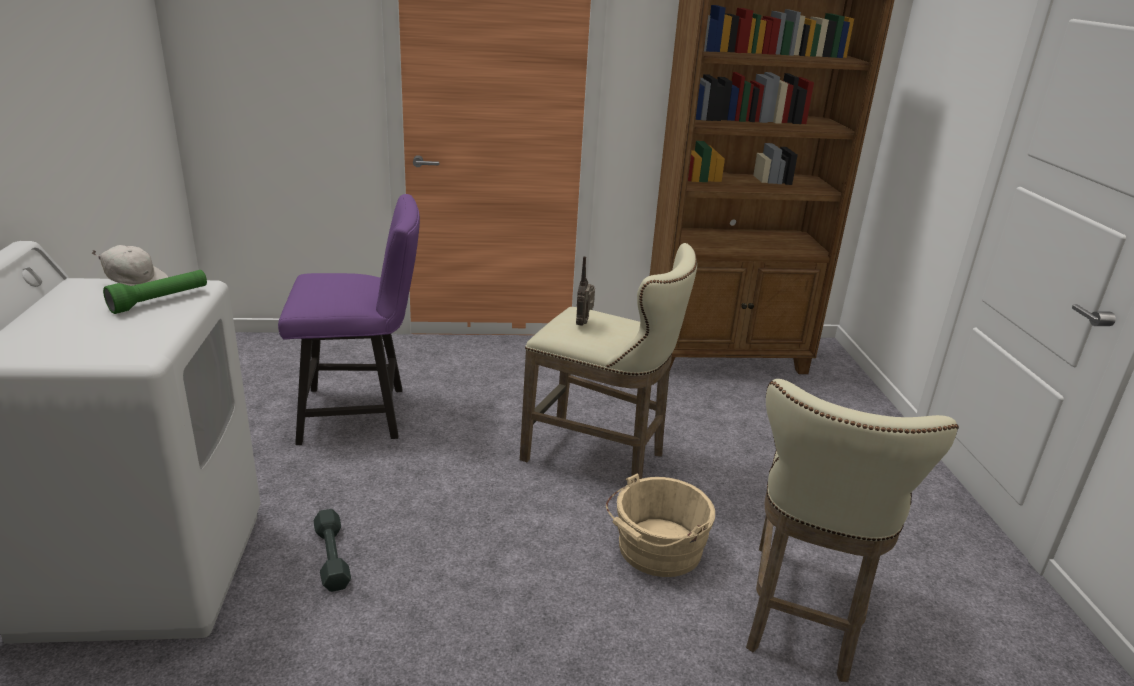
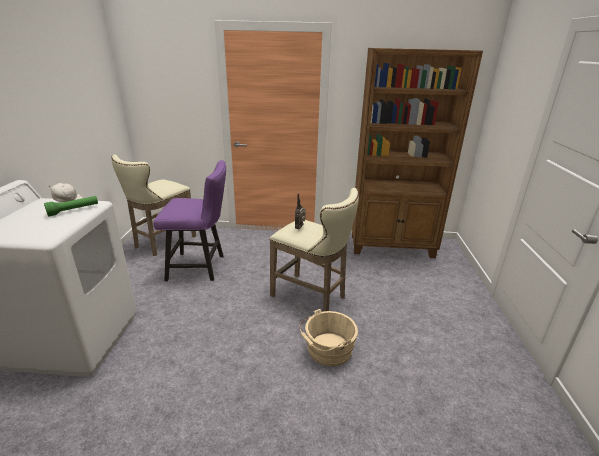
camera: 10 degrees right, 0 degrees up
(331, 556) = (162, 339): grey dumbbell -> none
(802, 616) = (399, 396): beige stool -> beige stool (162, 242)

